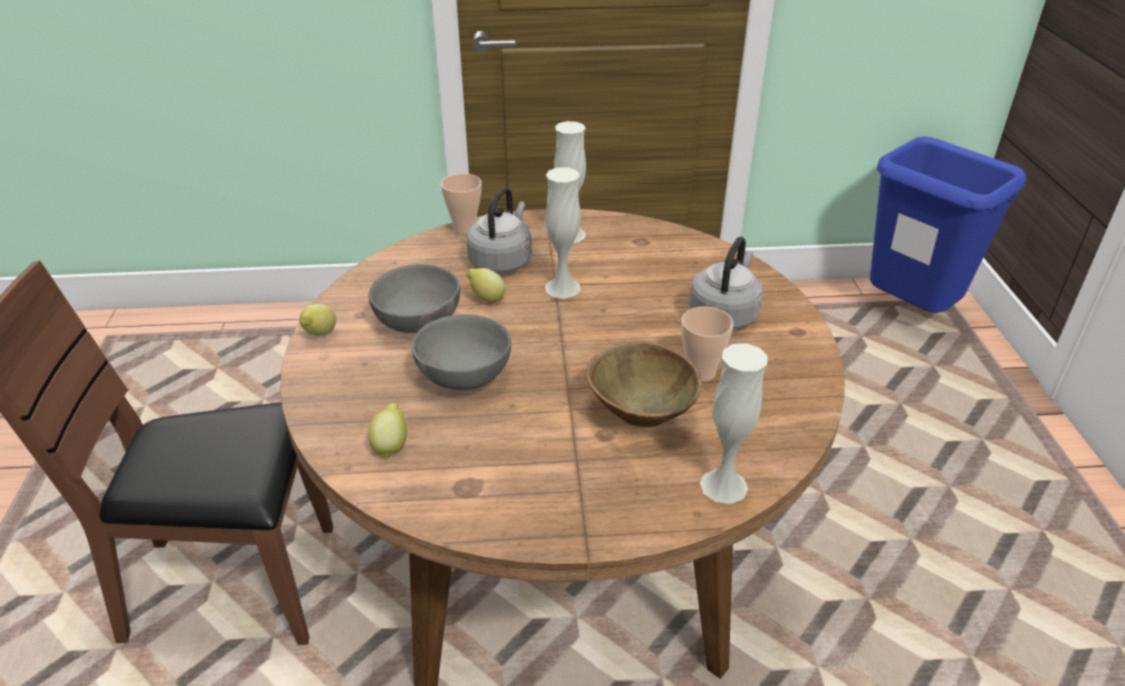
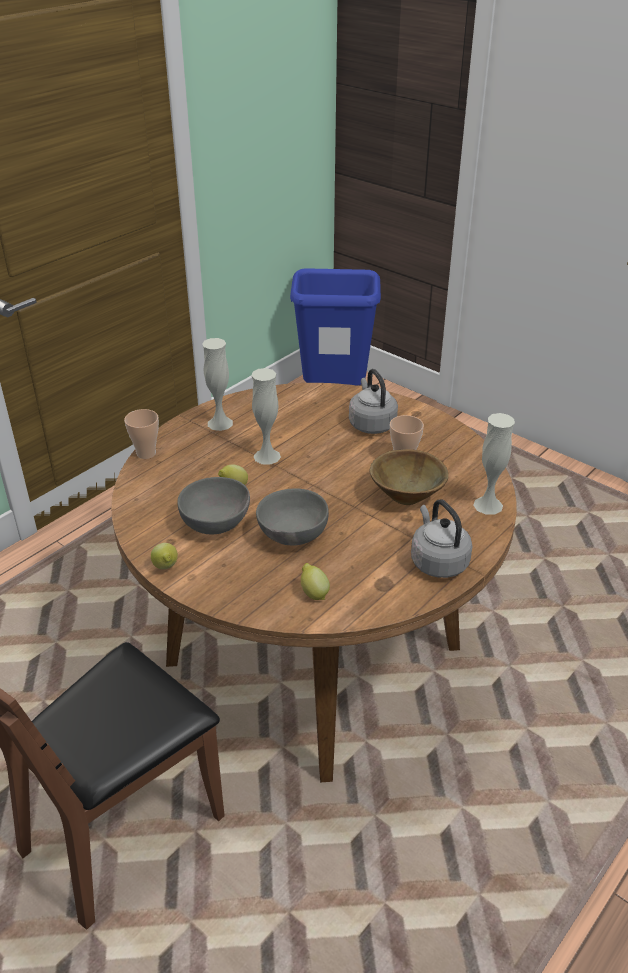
camera: 45 degrees left, 0 degrees up
(502, 261) = (205, 460): grey kettle -> grey kettle (437, 561)

